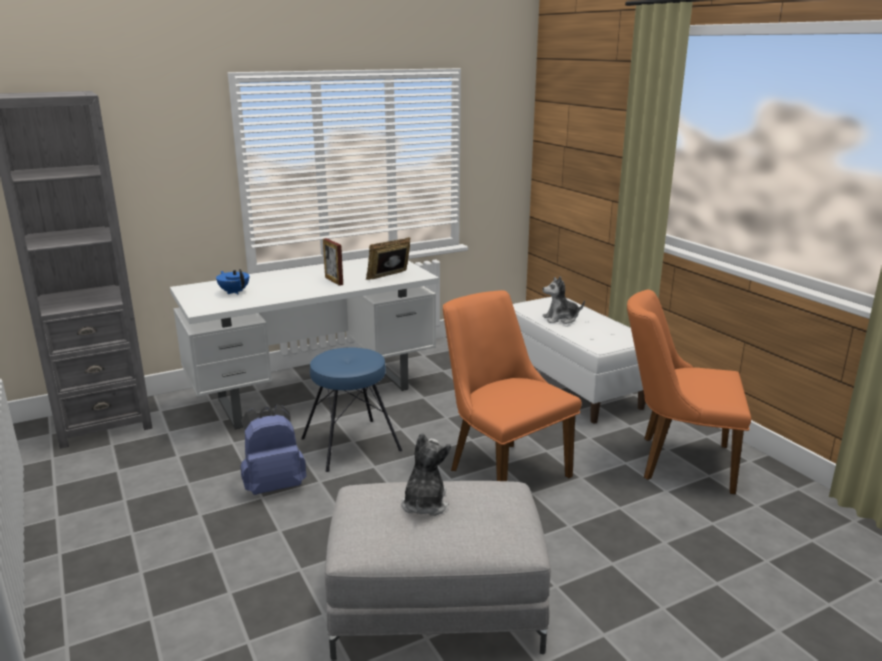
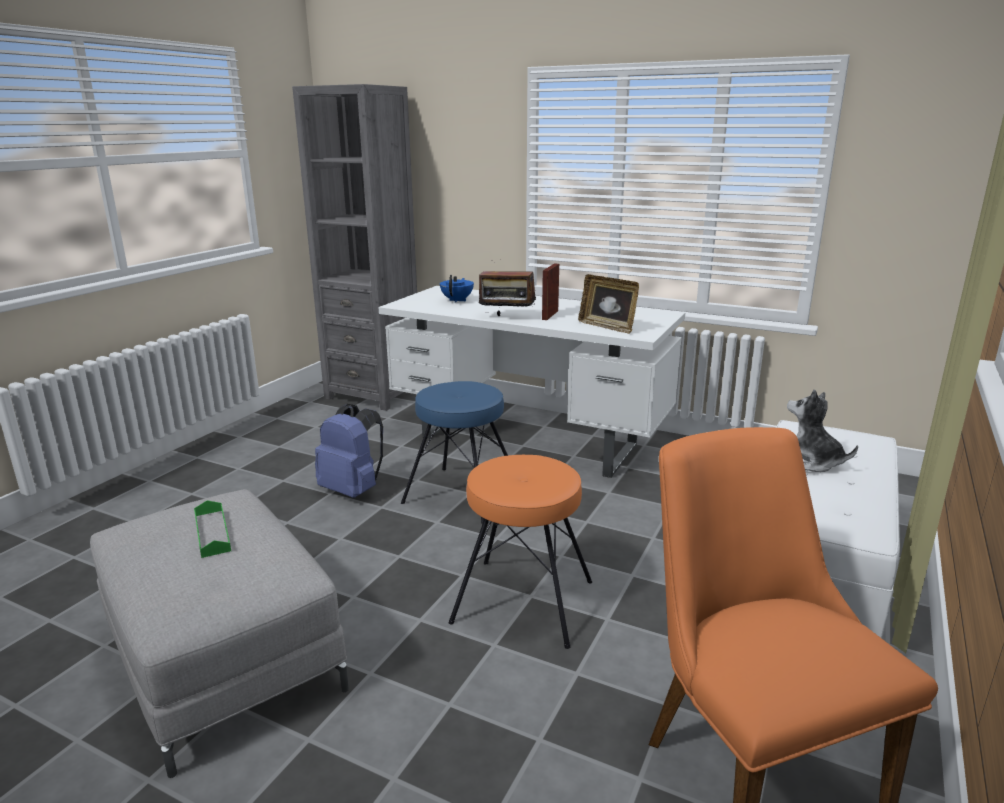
camera: 55 degrees right, 0 degrees up
(315, 292) = (507, 318): none -> radio
(390, 277) = (607, 327): picture frame -> picture frame turned 150 degrees counterclockwise
(424, 503) = (212, 532): plush toy -> green tray
(501, 468) = (523, 600): orange chair -> orange stool

